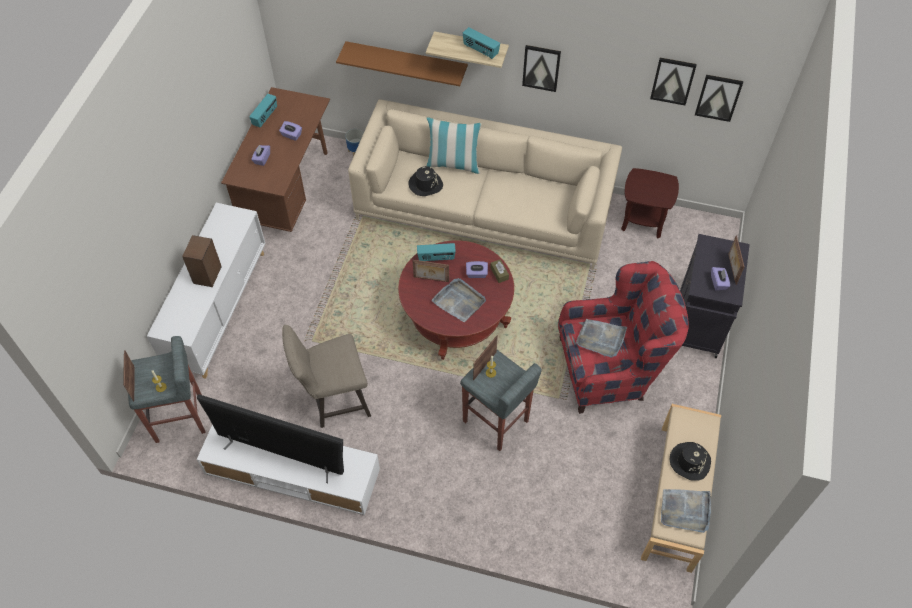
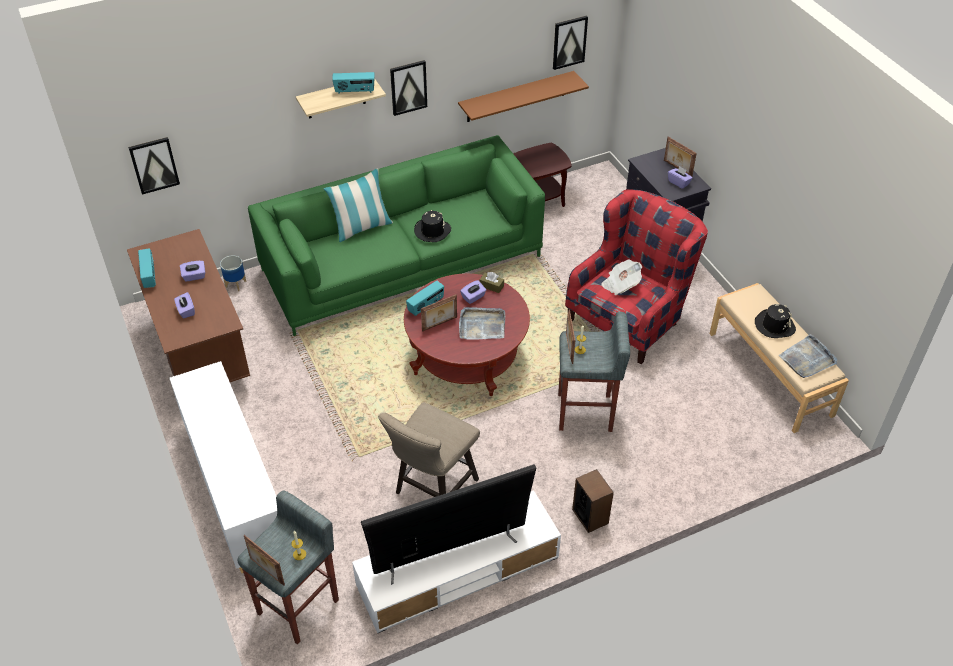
camera: 40 degrees left, 10 degrees down
(207, 274) = (230, 440): speaker -> speaker (590, 516)
(406, 62) = (270, 147): brown shelf -> brown shelf (516, 97)
(425, 184) = (354, 256): black hat -> black hat (432, 231)
(484, 209) = (402, 263): beige sofa -> green sofa
(601, 338) = (620, 284): grey tray -> newspaper
(673, 80) = (528, 43): picture -> picture (154, 165)

